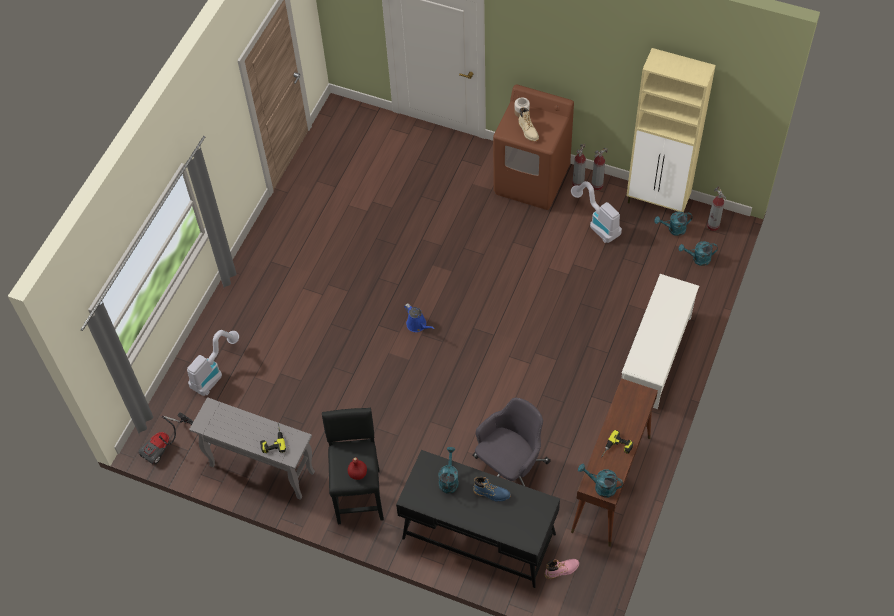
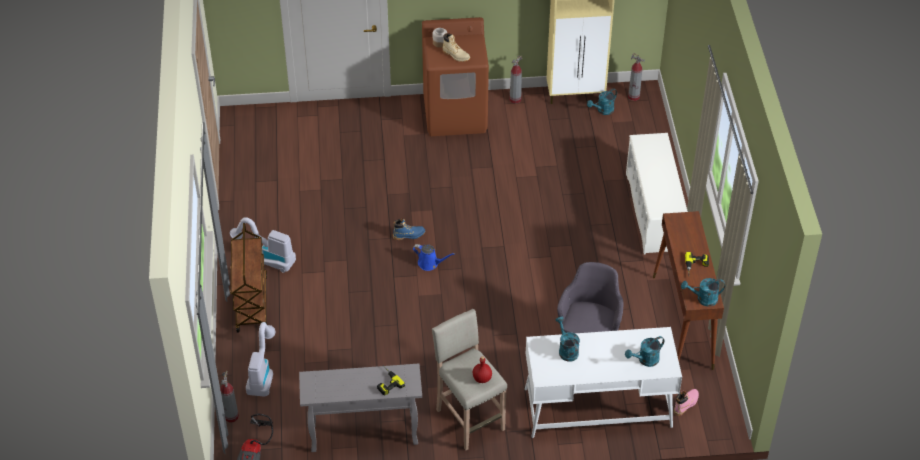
camera: 30 degrees left, 10 degrees down
(244, 300) = (251, 303): none -> brown cart
(359, 494) = (469, 418): black stool -> beige stool
(478, 535) = (597, 407): black desk -> white desk
(491, 493) = (611, 346): blue boot -> blue boot (409, 235)
(578, 183) = (497, 103): fire extinguisher -> fire extinguisher (231, 417)
(597, 223) = (535, 128): vacuum cleaner -> vacuum cleaner (268, 258)
(698, 259) = (638, 126): turquoise watering can -> turquoise watering can (645, 360)

